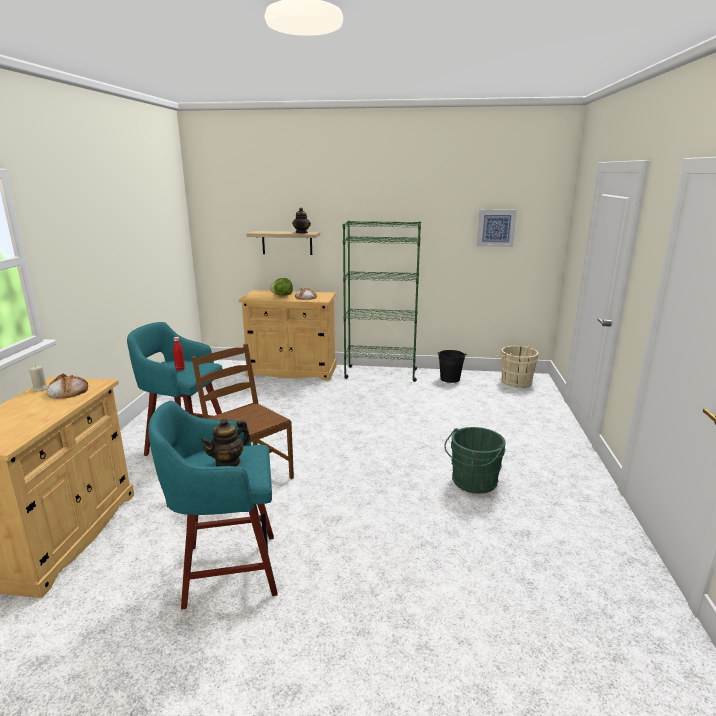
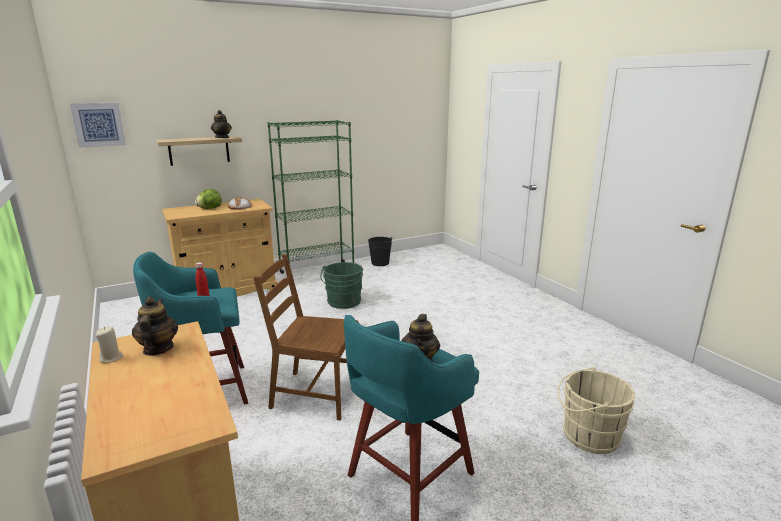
camera: 35 degrees left, 0 degrees up
(67, 391) = (158, 349): bread -> teapot
(472, 482) = (493, 332): green bucket -> green bucket (343, 303)
(496, 228) = (397, 123): picture -> picture (98, 124)
(514, 381) = (428, 253): beige bucket -> beige bucket (587, 435)

